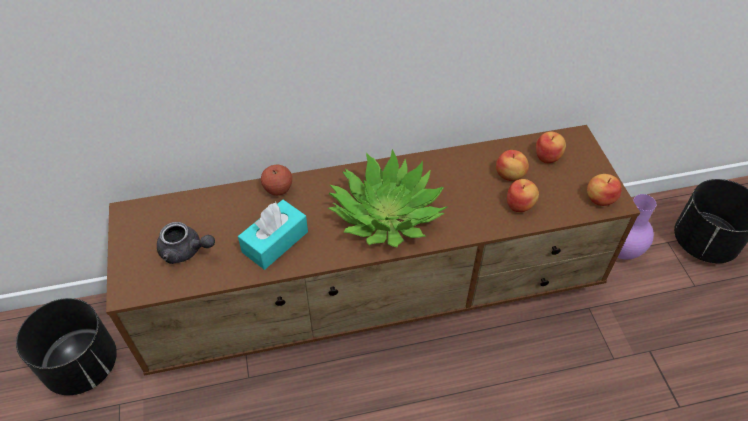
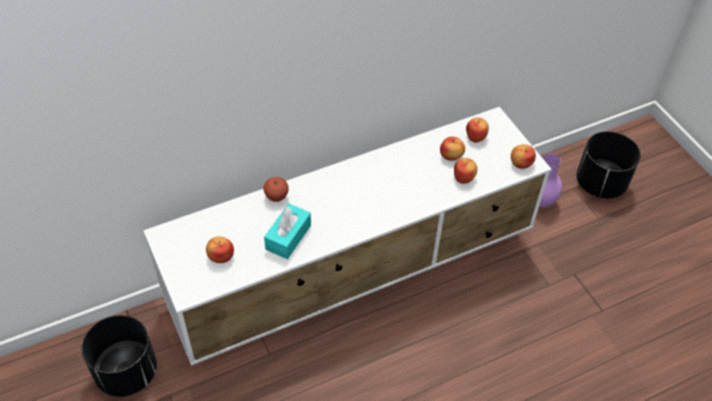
camera: 15 degrees left, 0 degrees up
(185, 251) = (221, 256): grey teapot -> apple
(376, 298) = (355, 273): brown tv stand -> white tv stand
(386, 215) = (366, 202): potted plant -> none

